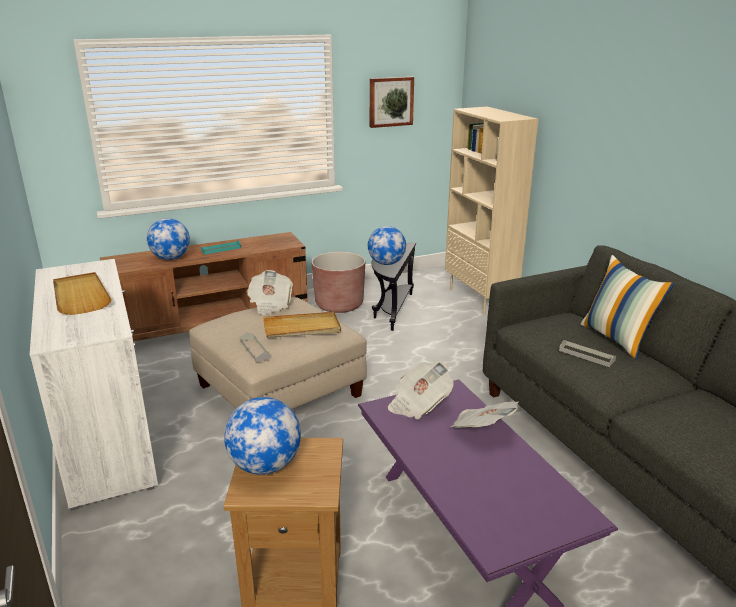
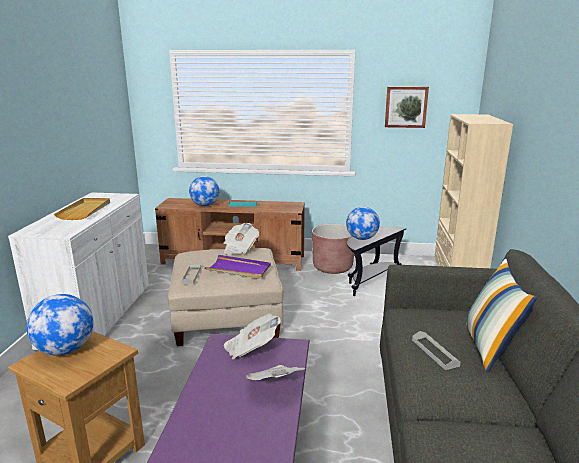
camera: 30 degrees right, 5 degrees down
(302, 328) = (238, 269): beige tray -> purple tray

